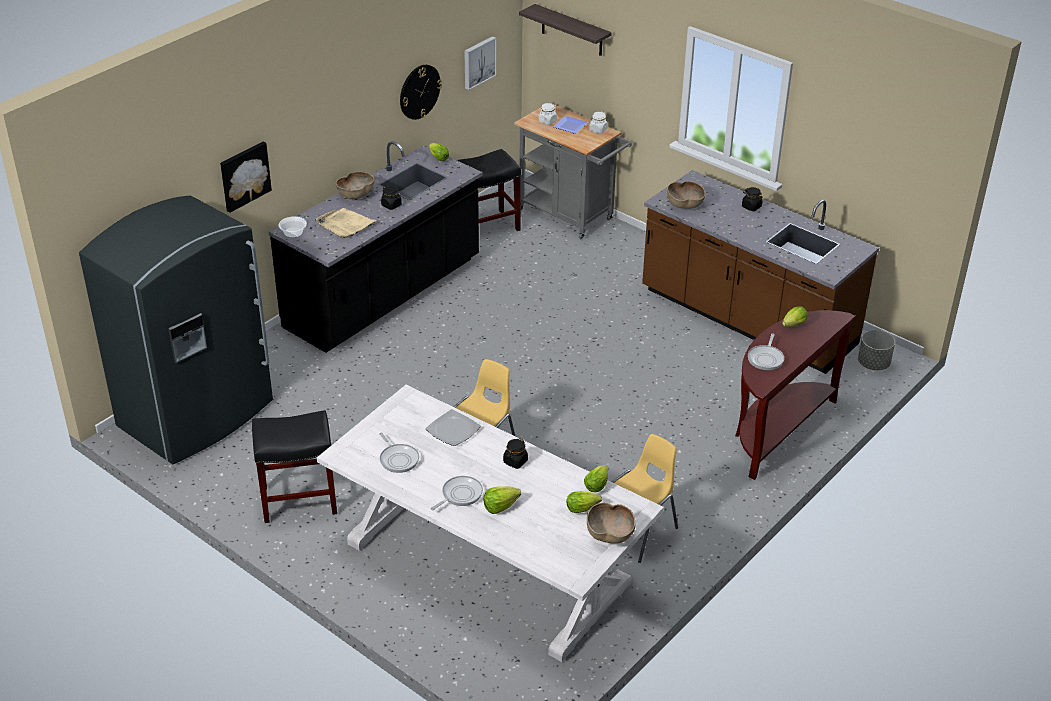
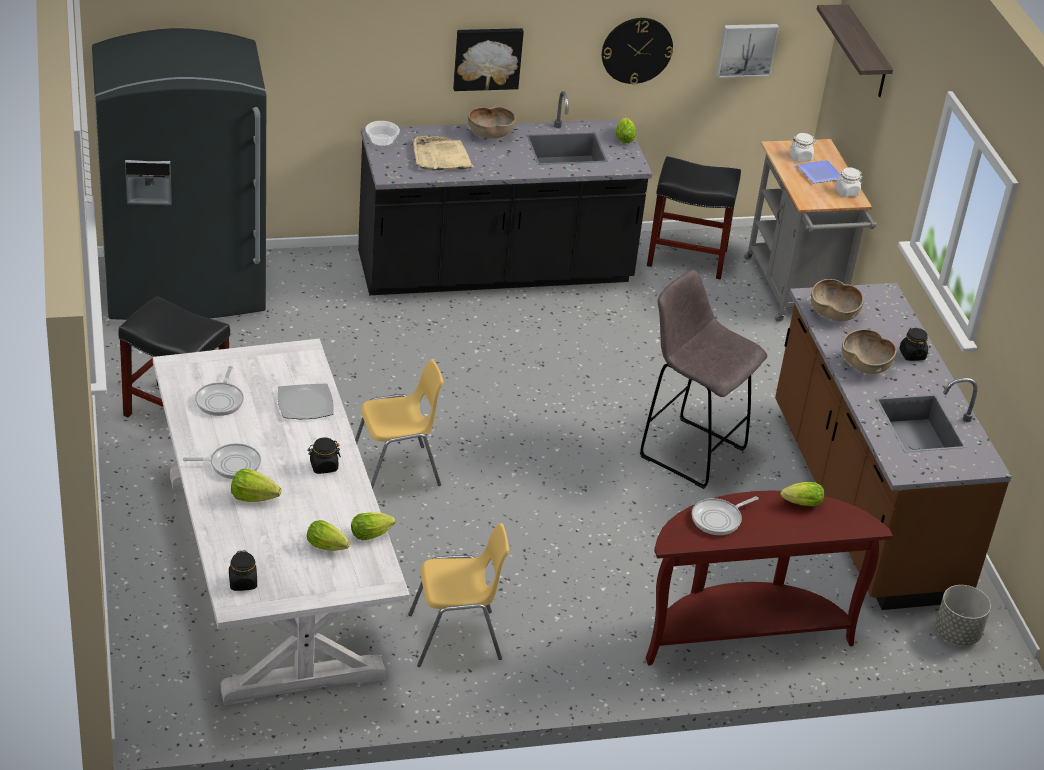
camera: 35 degrees right, 0 degrees up
(244, 175) = (341, 49): picture -> picture (487, 58)
(391, 205) = (512, 161): black jar -> black jar (243, 582)
(610, 534) = (320, 585): brown bowl -> brown bowl (865, 365)
(627, 343) = (689, 451): none -> grey stool

